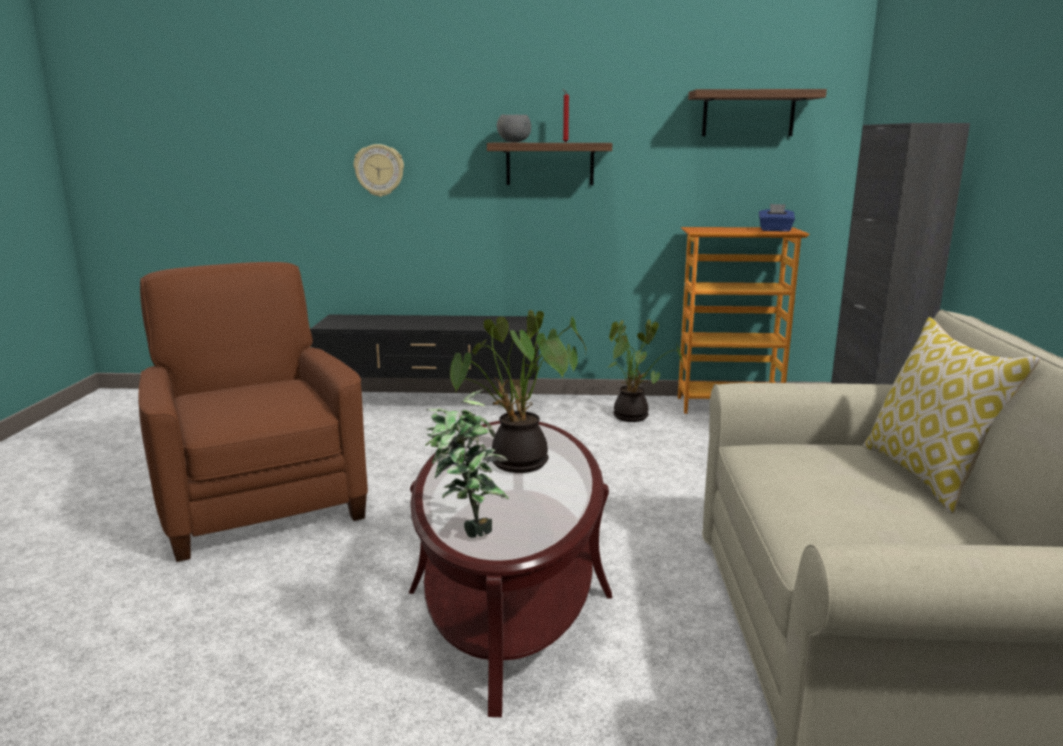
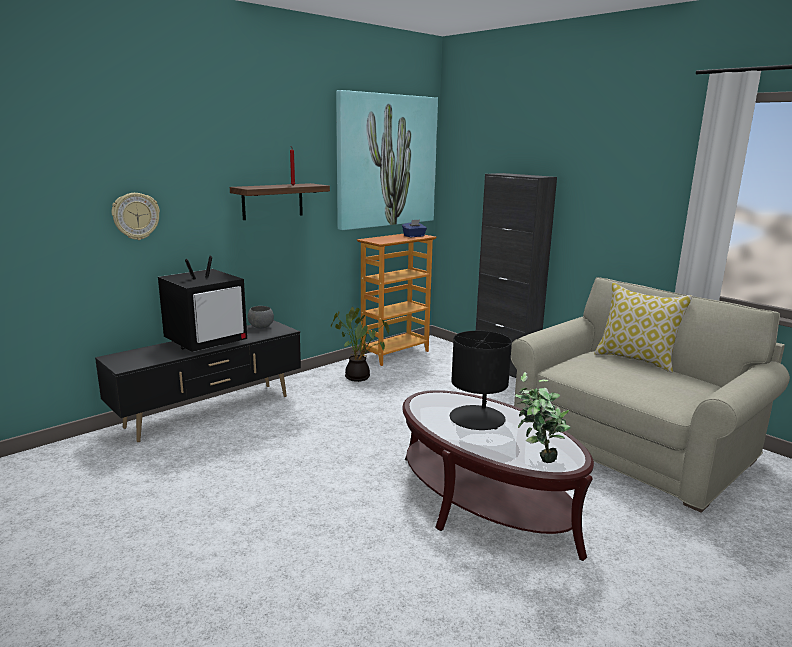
camera: 45 degrees left, 0 degrees up
(259, 502) = (229, 533): brown armchair -> none
(431, 321) = (207, 342): none -> television
(513, 142) = (257, 187): grey bowl -> grey bowl (260, 327)
(517, 465) = (477, 419): potted plant -> black table lamp
(748, 114) = (386, 161): shelf -> picture

